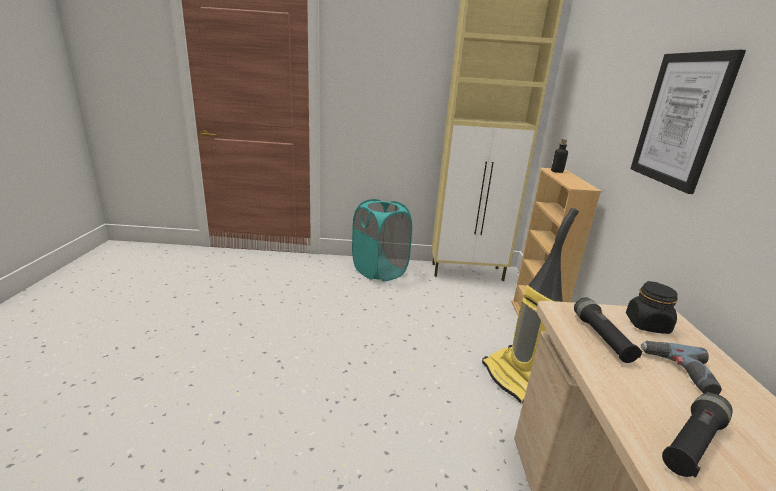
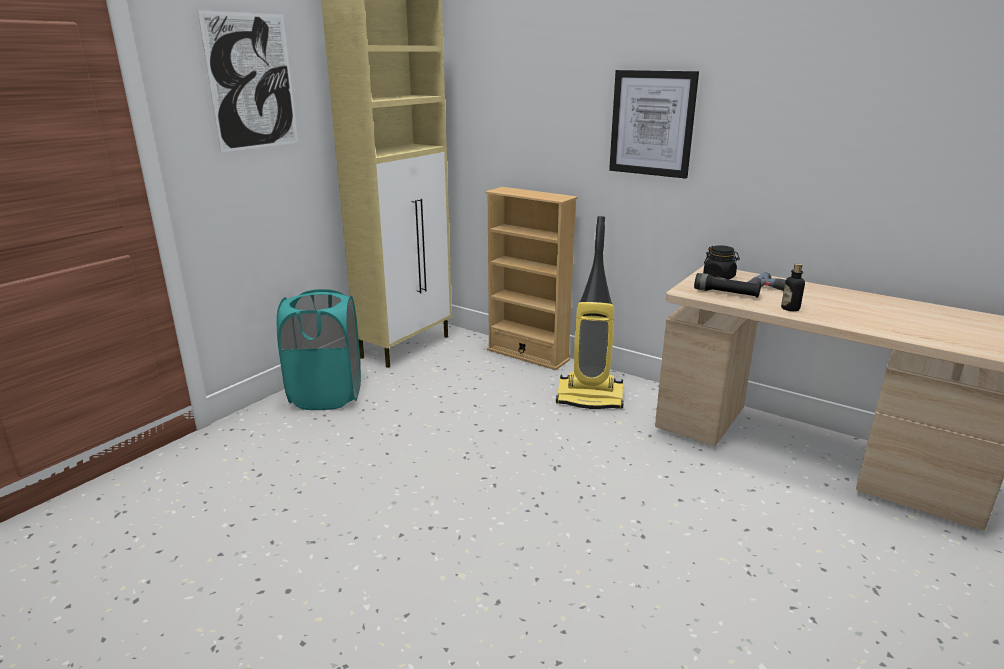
camera: 55 degrees left, 0 degrees up
(391, 56) = (252, 82): none -> picture
(557, 171) = (508, 190): bottle -> bottle (790, 308)
(692, 443) = (828, 311): black flashlight -> none

